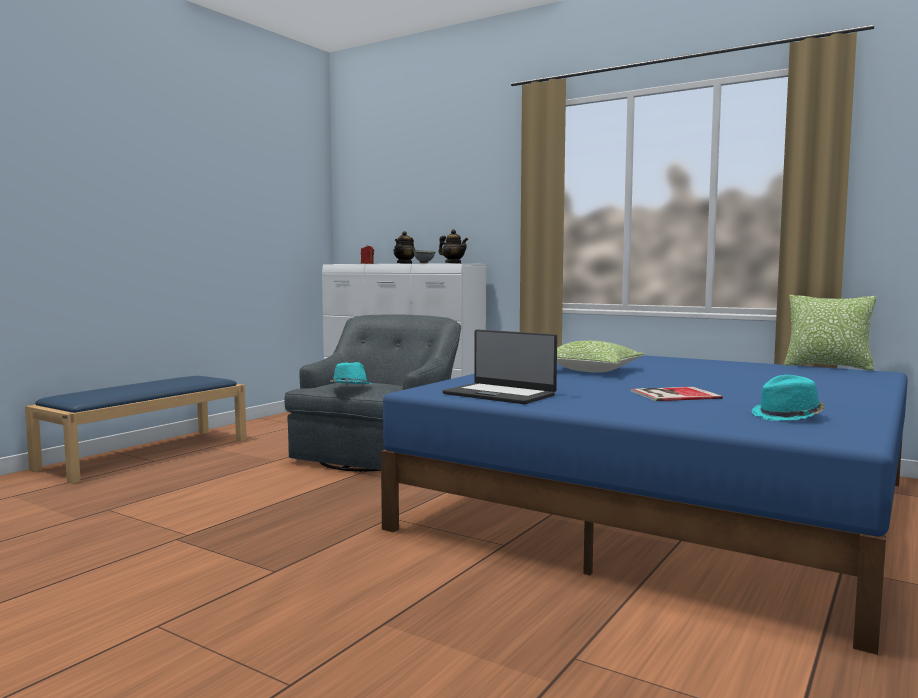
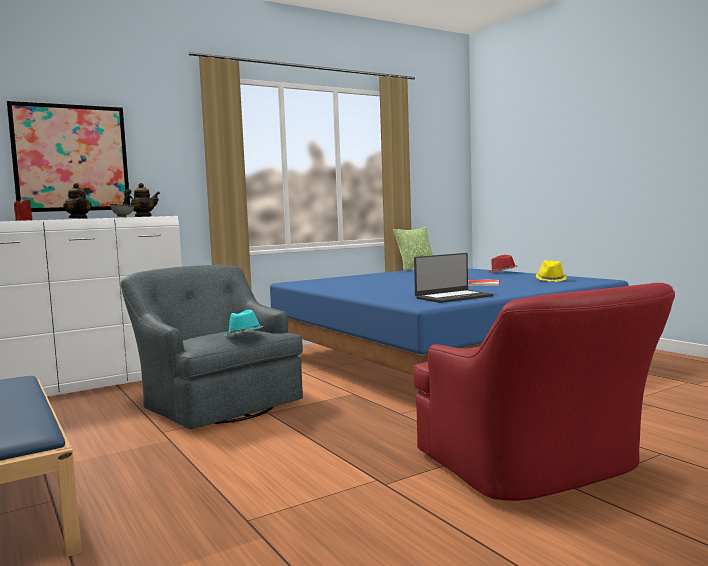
camera: 65 degrees left, 0 degrees up
(217, 601) = (537, 469): none -> red armchair
(419, 208) = (71, 158): none -> picture
(591, 370) = (377, 285): pillow -> none
(788, 416) = (551, 280): turquoise hat -> yellow hat
(864, 394) = (502, 272): none -> red hat

